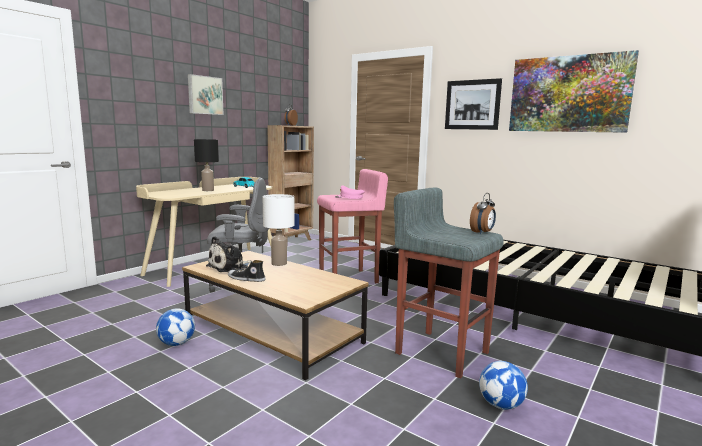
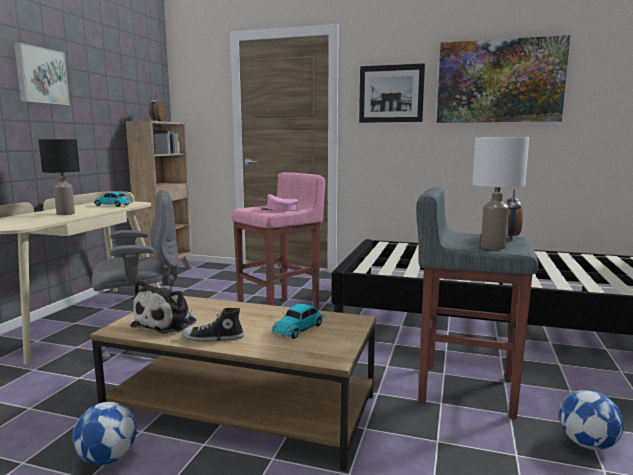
camera: 20 degrees left, 0 degrees up
(279, 263) = (233, 307): white table lamp -> white table lamp (493, 247)
(306, 281) = (300, 328): none -> toy car

